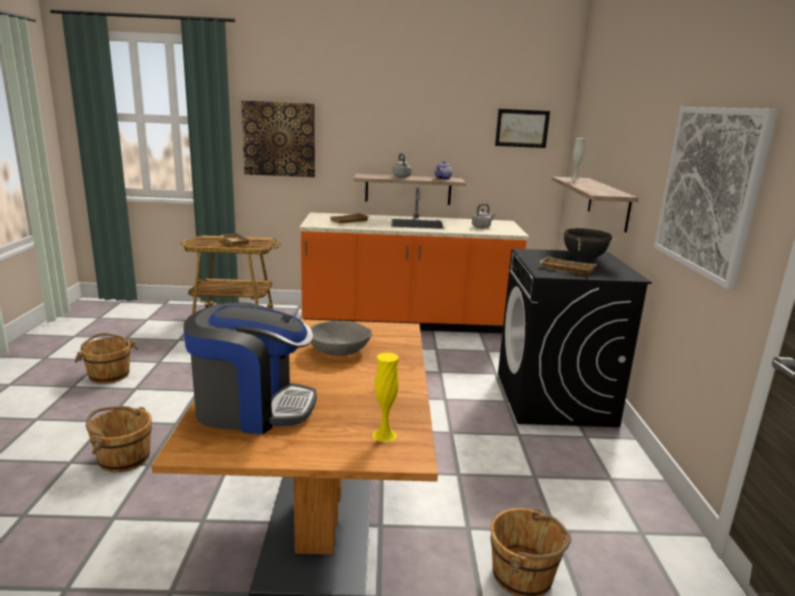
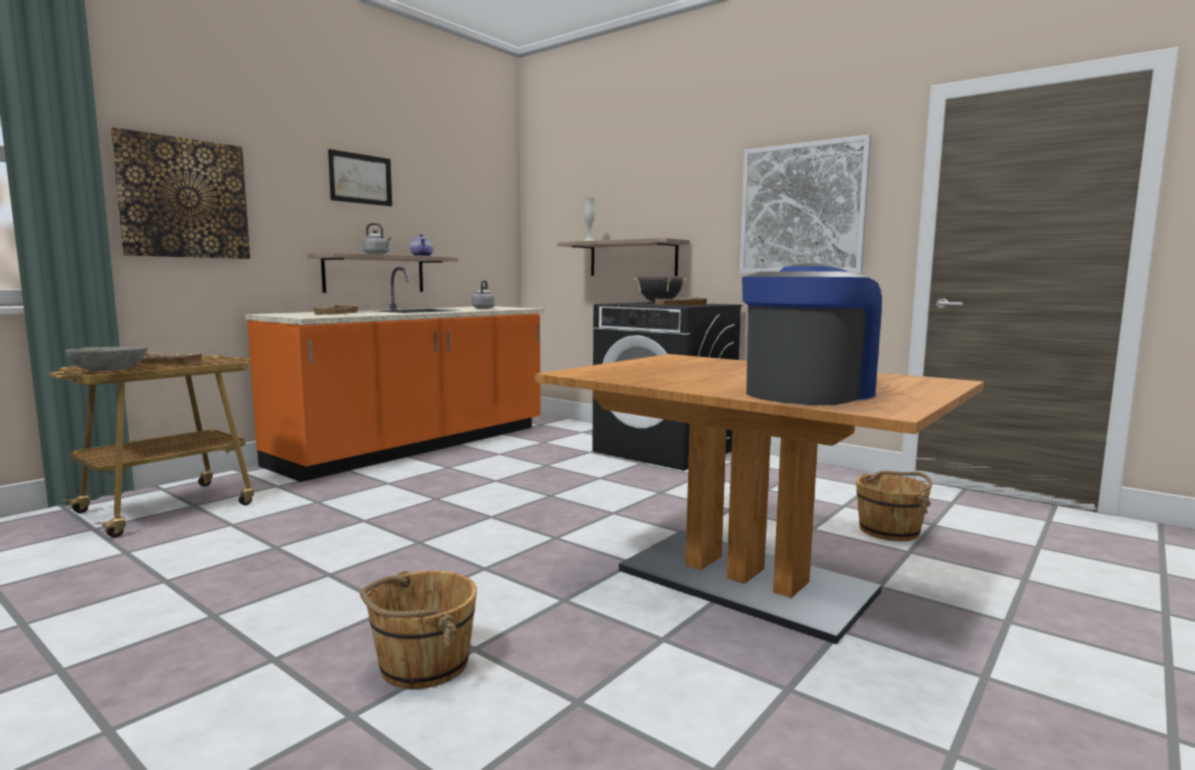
camera: 50 degrees left, 10 degrees down
(109, 375) = (104, 627): brown bucket -> none
(339, 350) = (699, 368): grey bowl -> grey bowl (109, 370)
(384, 435) = (907, 380): yellow vase -> none
(522, 128) = (481, 200): picture -> picture (360, 179)

